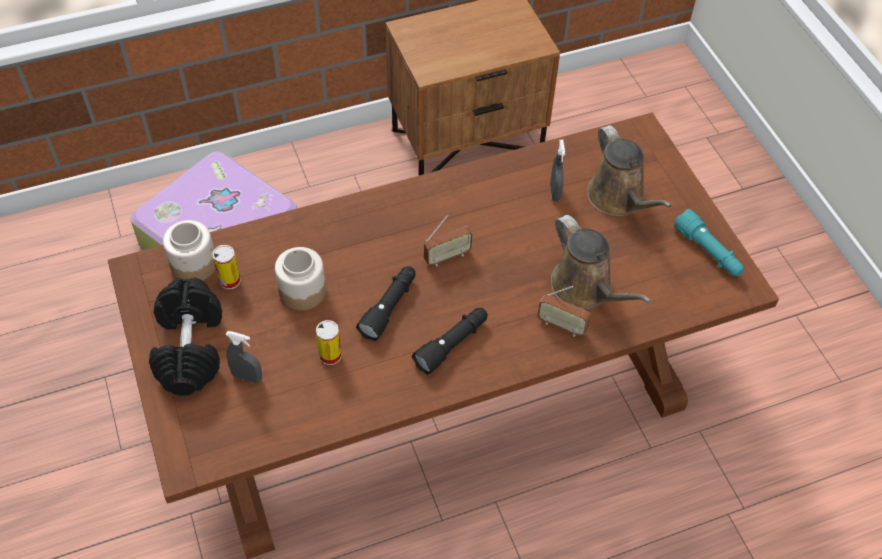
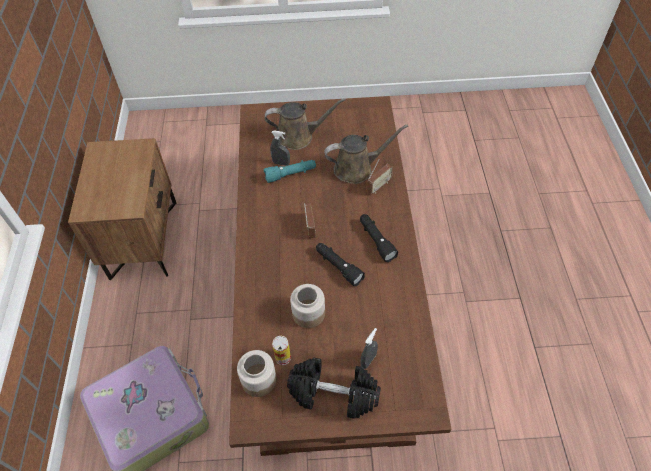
camera: 70 degrees left, 0 degrees up
(330, 355) = (365, 307): can -> none
(708, 251) = (350, 112): turquoise flashlight -> turquoise flashlight (291, 174)

